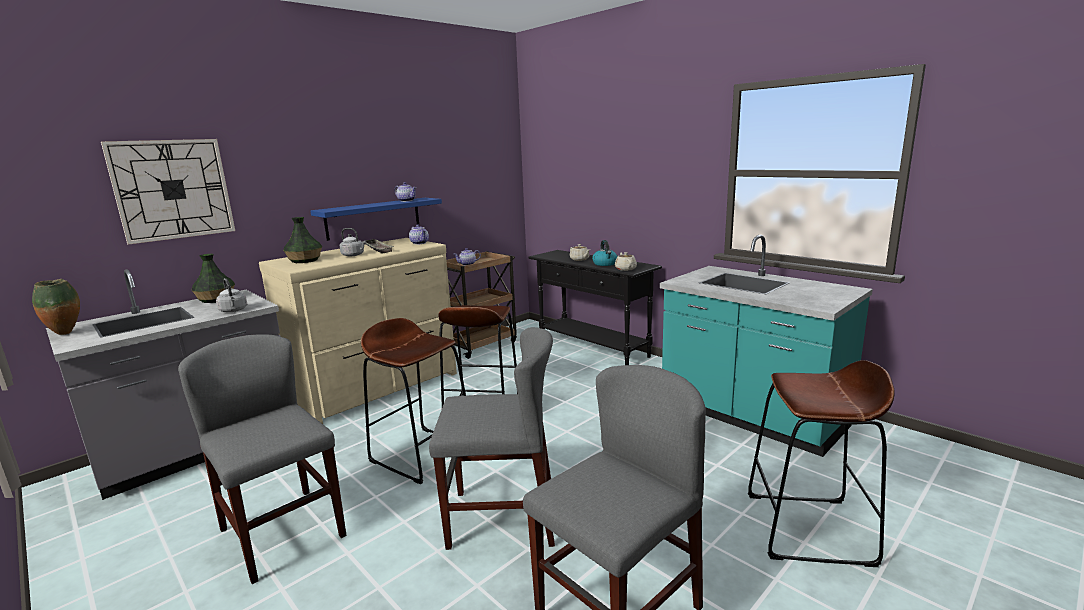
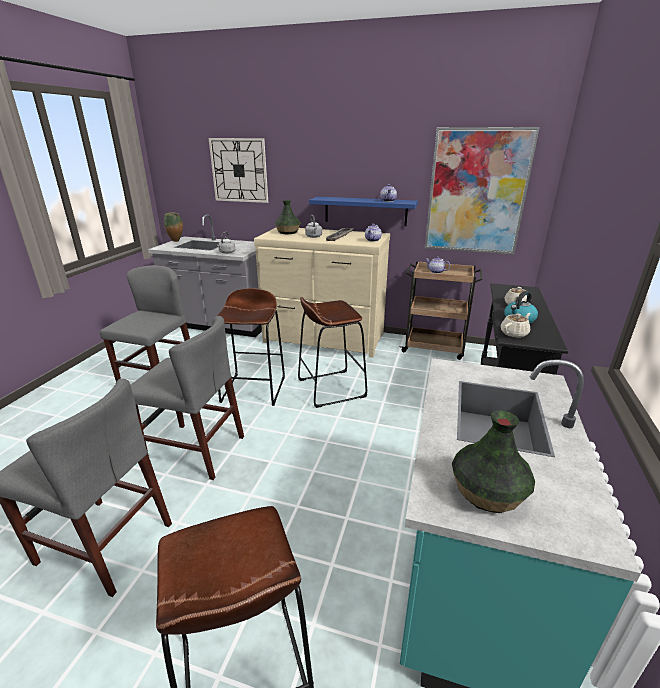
camera: 60 degrees right, 10 degrees up
(216, 299) = (245, 243): vase -> vase (487, 492)
(471, 182) = (476, 192): none -> picture
(502, 517) = (195, 450): grey chair -> grey chair turned 45 degrees counterclockwise

